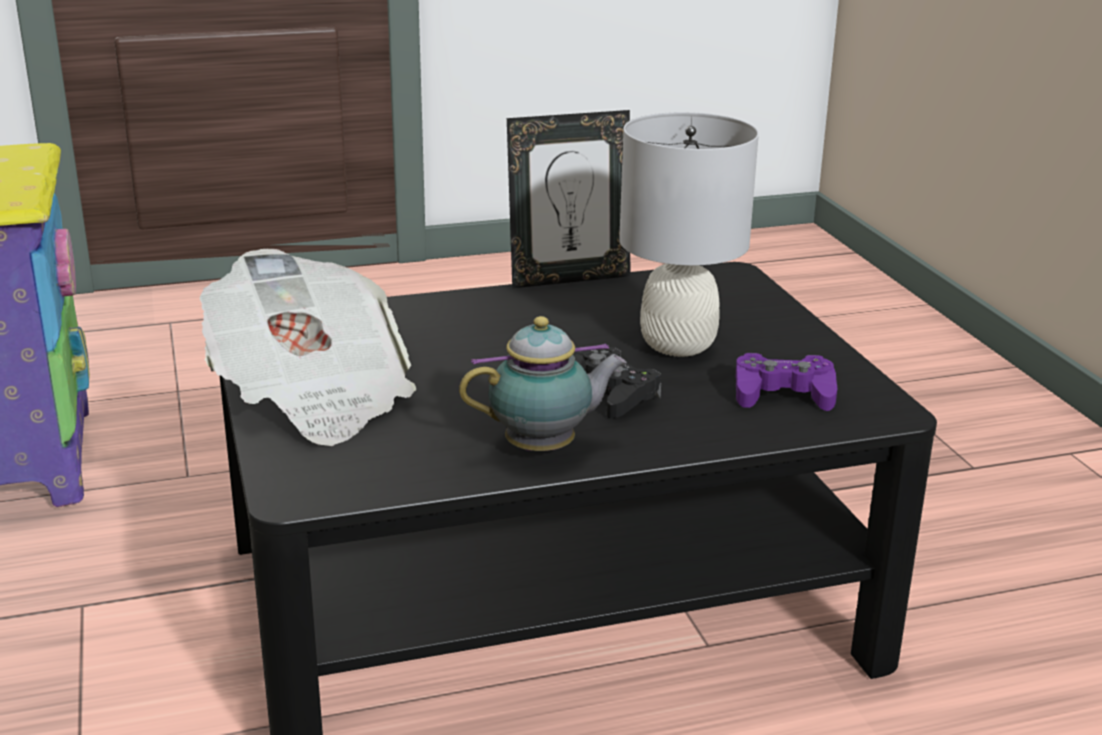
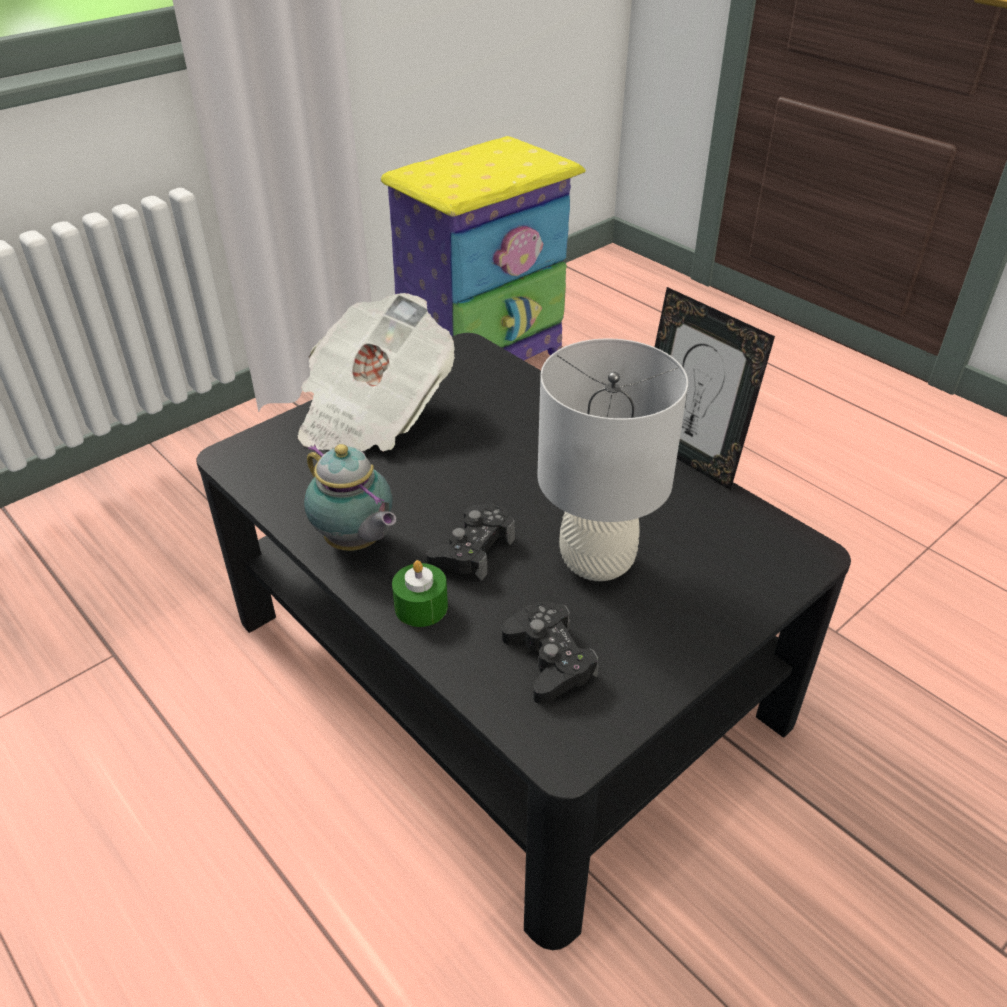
camera: 65 degrees right, 15 degrees up
(672, 434) = (421, 606): none -> green candle
(783, 394) = (549, 659): purple game controller -> black game controller

